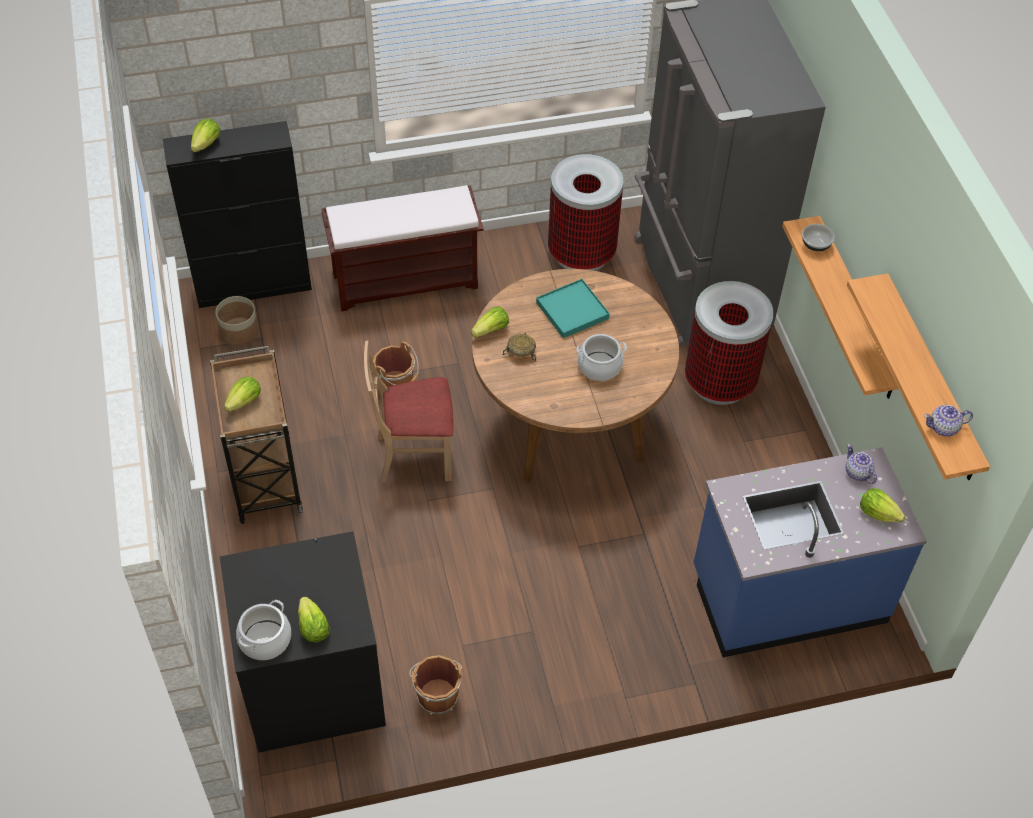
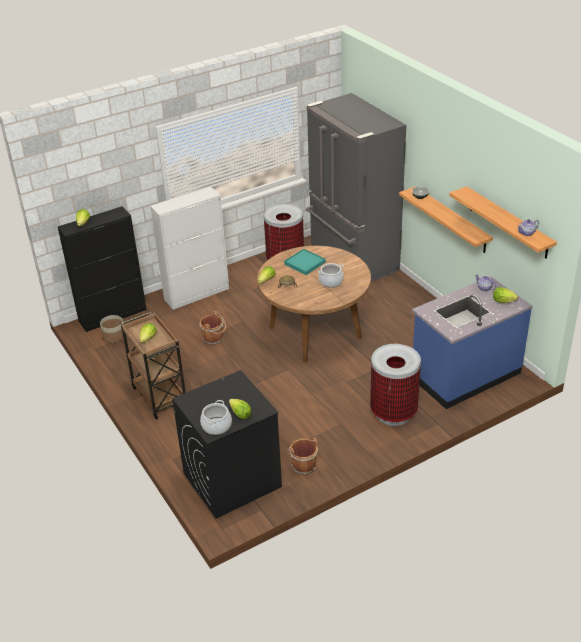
camera: 15 degrees left, 15 degrees down
(406, 280) = (197, 294): brown bench -> white cabinet
(414, 456) = (238, 366): beige chair -> none
(719, 382) = (383, 297): trash can -> trash can (393, 412)

